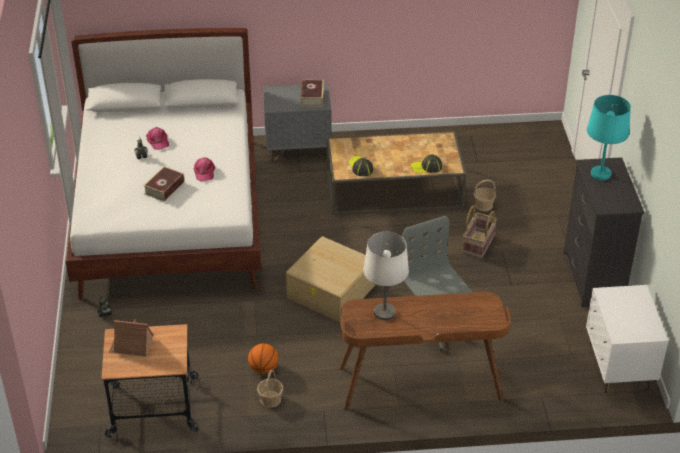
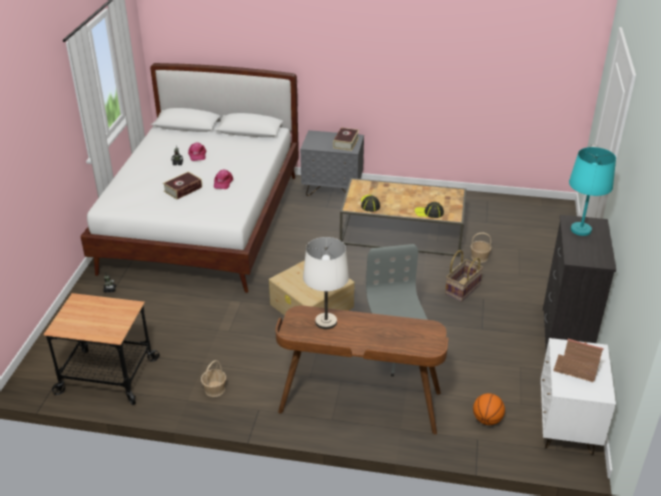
camera: 15 degrees right, 5 degrees down
(131, 346) = (86, 311): toy house -> toy house (576, 368)
(263, 369) = (221, 361): basketball -> basketball (487, 420)

